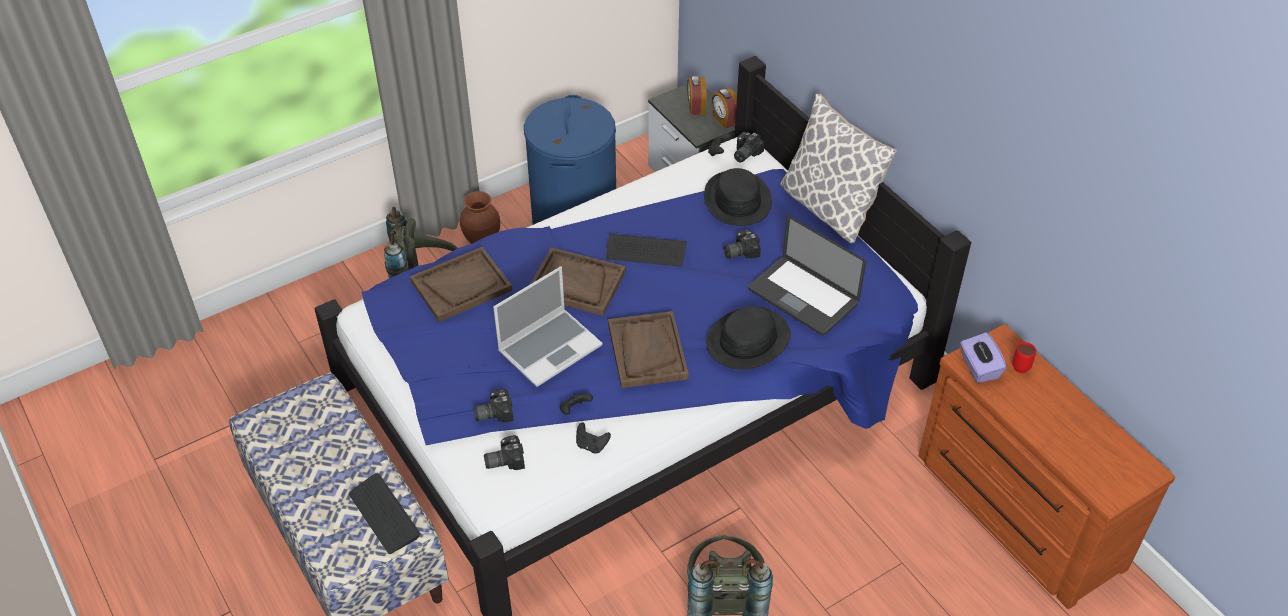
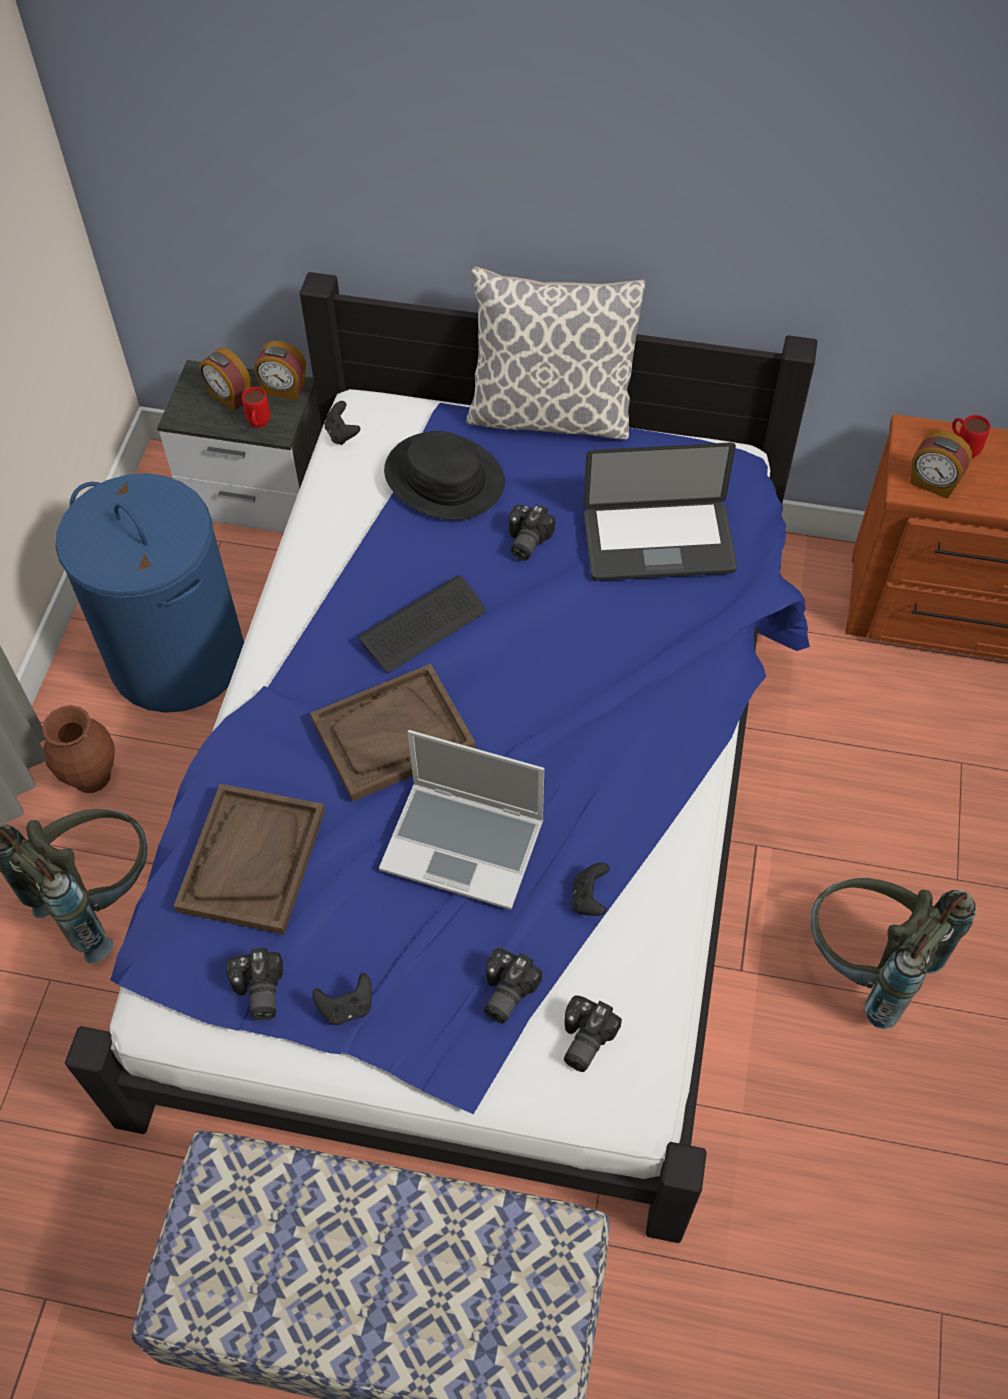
camera: 45 degrees left, 10 degrees up
(384, 515) = (511, 1253): keyboard -> none
(550, 347) = (465, 845): laptop -> laptop turned 105 degrees clockwise
(591, 445) = (654, 924): black game controller -> black game controller (347, 1007)
(647, 351) = (580, 751): brown tray -> none
(693, 128) = (258, 425): none -> red mug
(744, 154) = (375, 415): camera -> camera (257, 992)
(748, 340) = (667, 642): black hat -> none
(979, 368) = (933, 483): purple tissue box -> alarm clock

